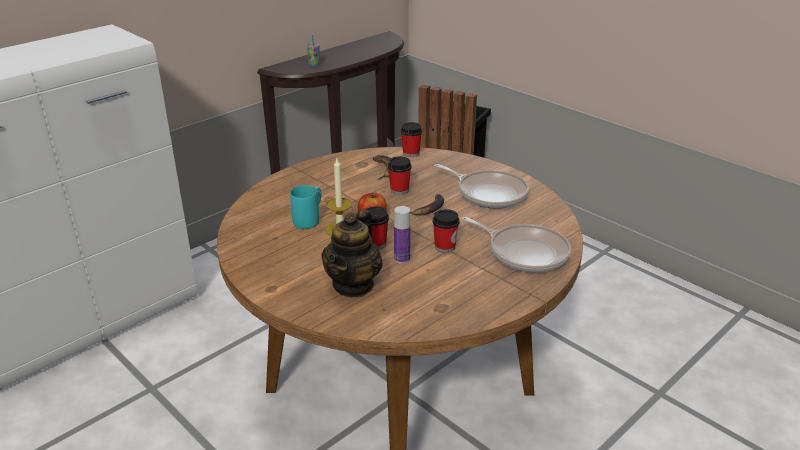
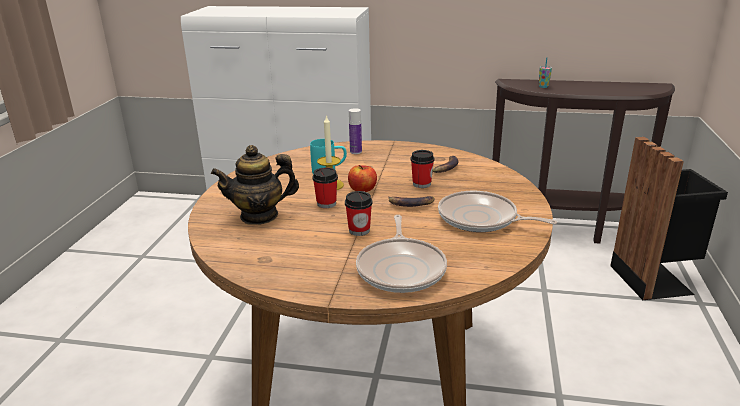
camera: 55 degrees right, 5 degrees down
(402, 259) = (318, 220): bottle -> bottle (356, 152)
(411, 153) = (490, 168): cup -> none
(489, 193) = (481, 219): frying pan -> frying pan turned 120 degrees clockwise

